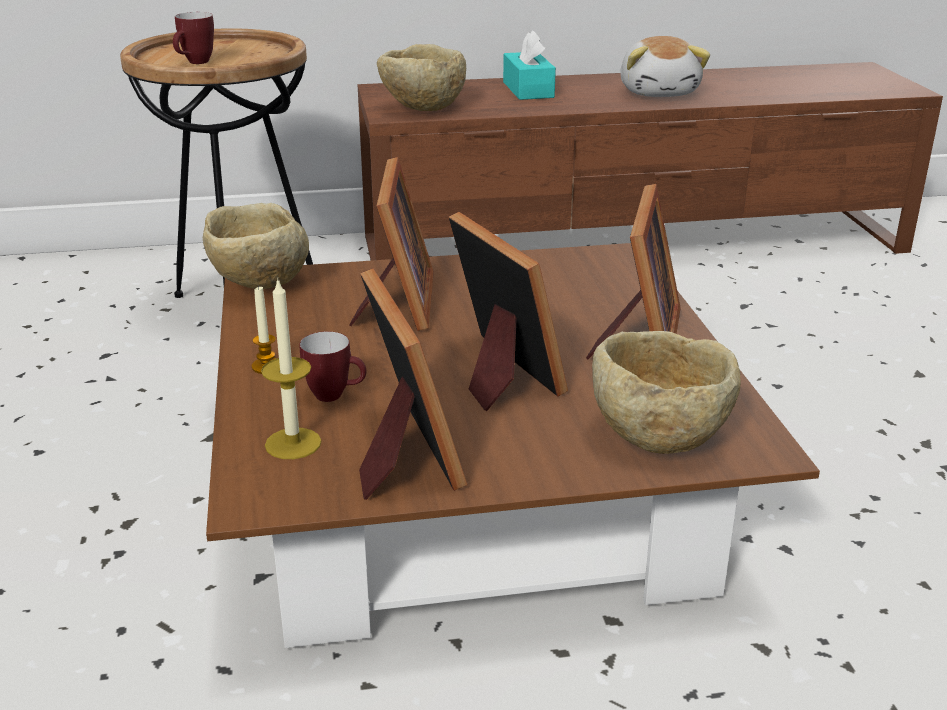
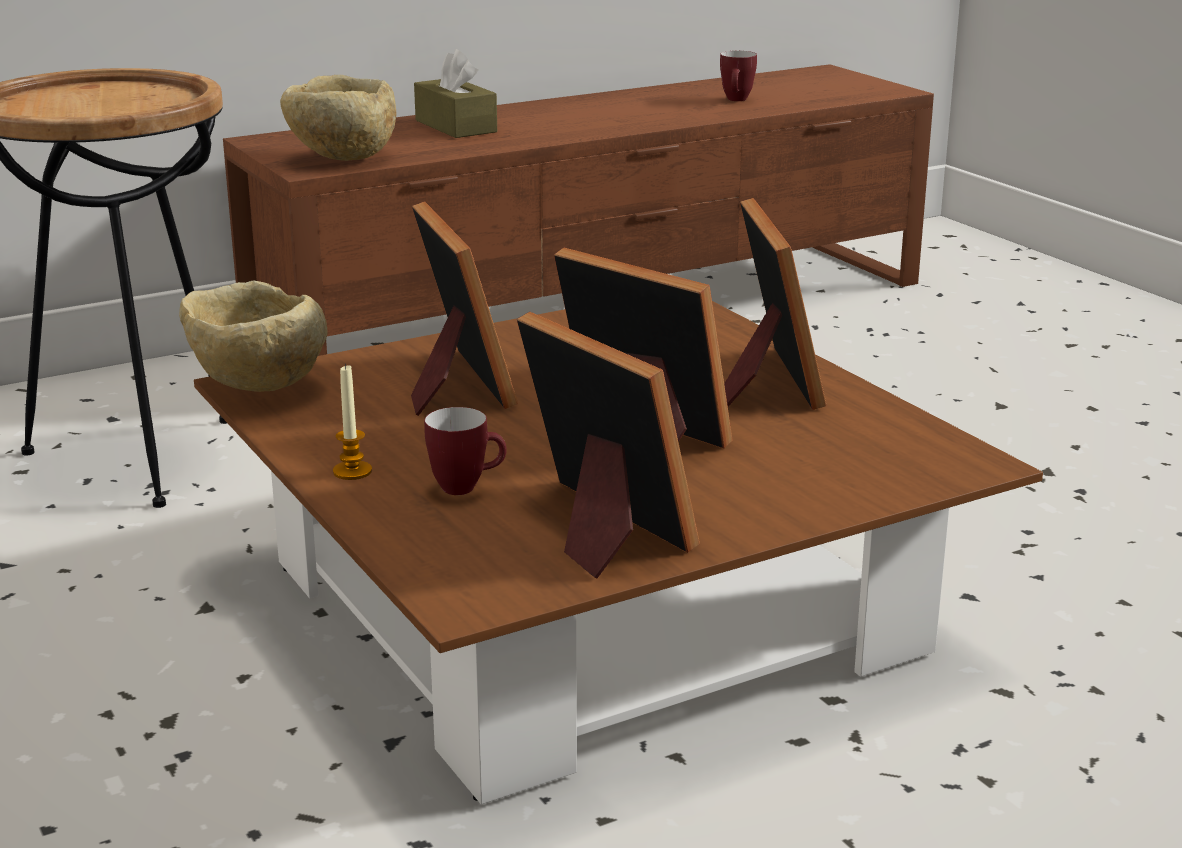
camera: 20 degrees left, 5 degrees down
(195, 63) = (84, 113): mug -> mug (737, 100)
(293, 443) = (460, 541): candle -> none
(528, 90) = (455, 126): turquoise tissue box -> brown tissue box
(659, 92) = (618, 115): plush toy -> none
(659, 436) = (862, 468): beige bowl -> none

